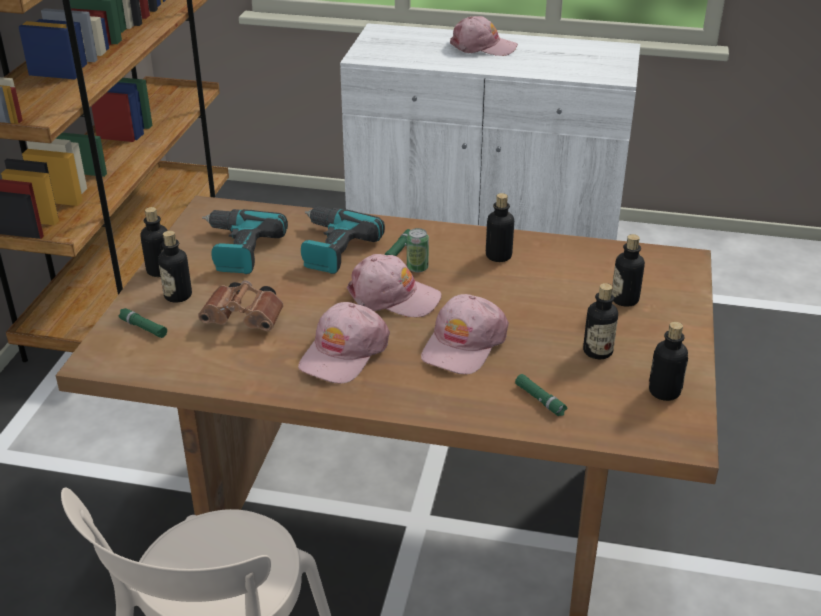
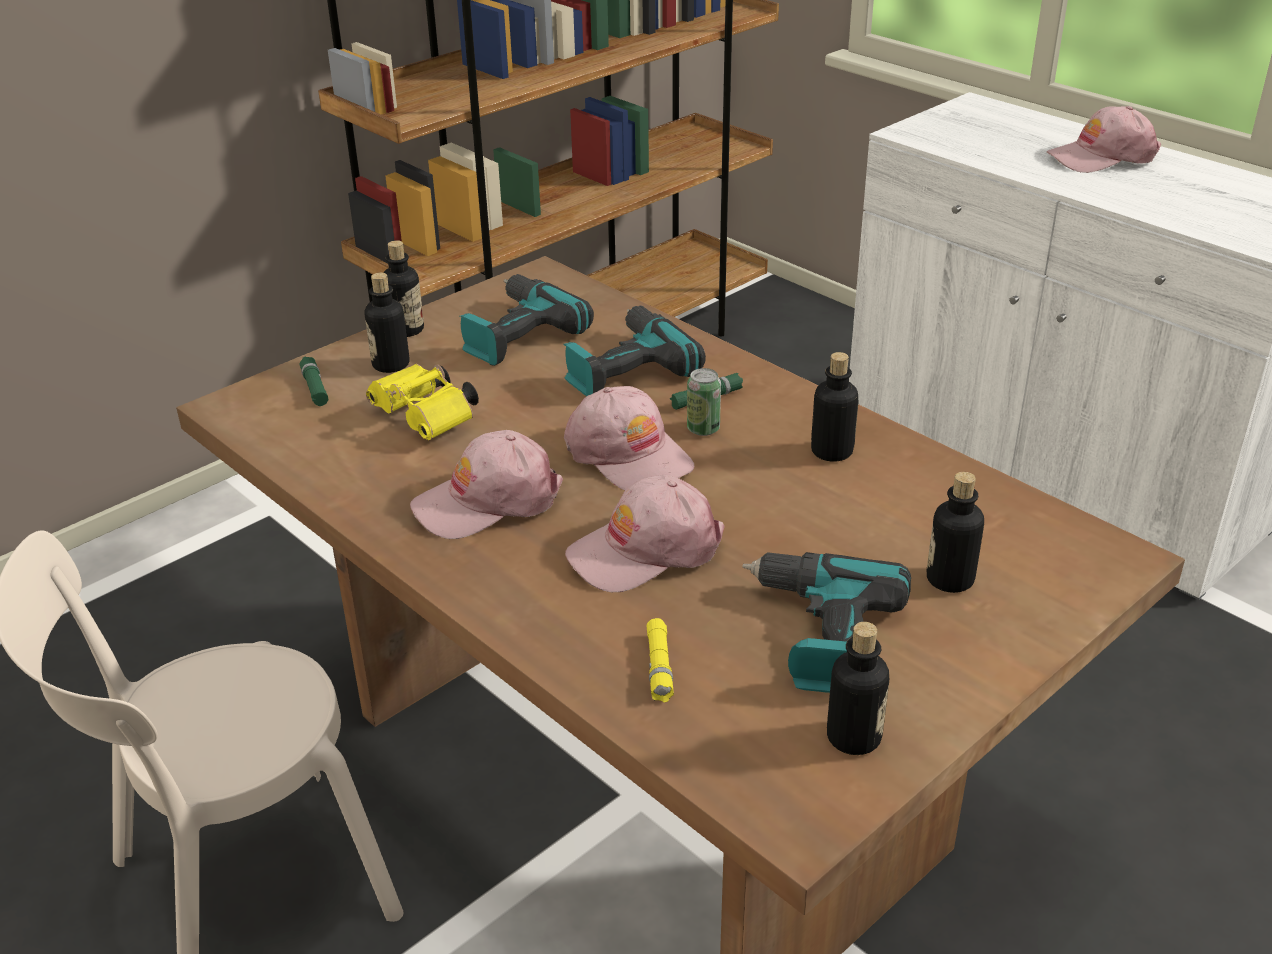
camera: 35 degrees right, 0 degrees up
(246, 320) = (428, 419): brown binoculars -> yellow binoculars
(482, 47) = (1101, 157): pink cap -> pink cap turned 120 degrees clockwise
(540, 400) = (659, 667): green flashlight -> yellow flashlight
(597, 351) = (820, 636): bottle -> power drill

